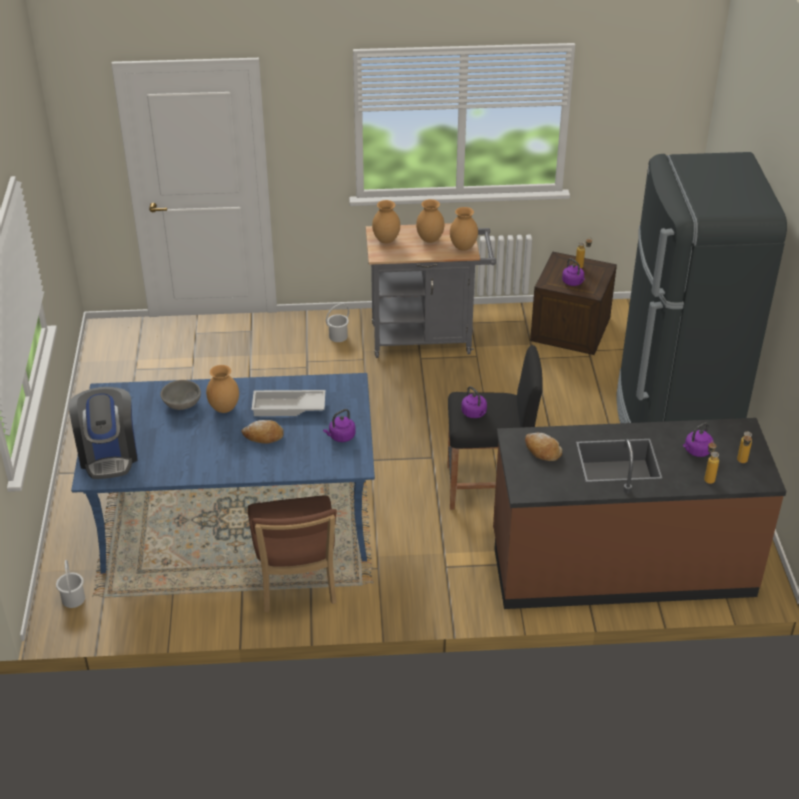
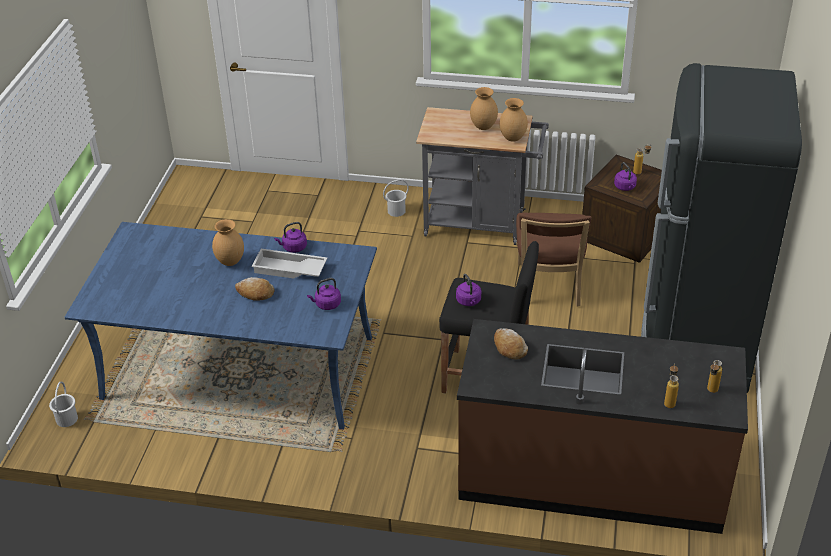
camera: 15 degrees right, 0 degrees up
(109, 454) = (110, 289): coffee machine -> none
(182, 404) = (194, 252): grey bowl -> none
(296, 584) = (270, 440): brown chair -> brown chair (548, 287)
(386, 240) = (441, 123): brown vase -> none
(696, 451) = (667, 372): purple kettle -> purple kettle (293, 248)

